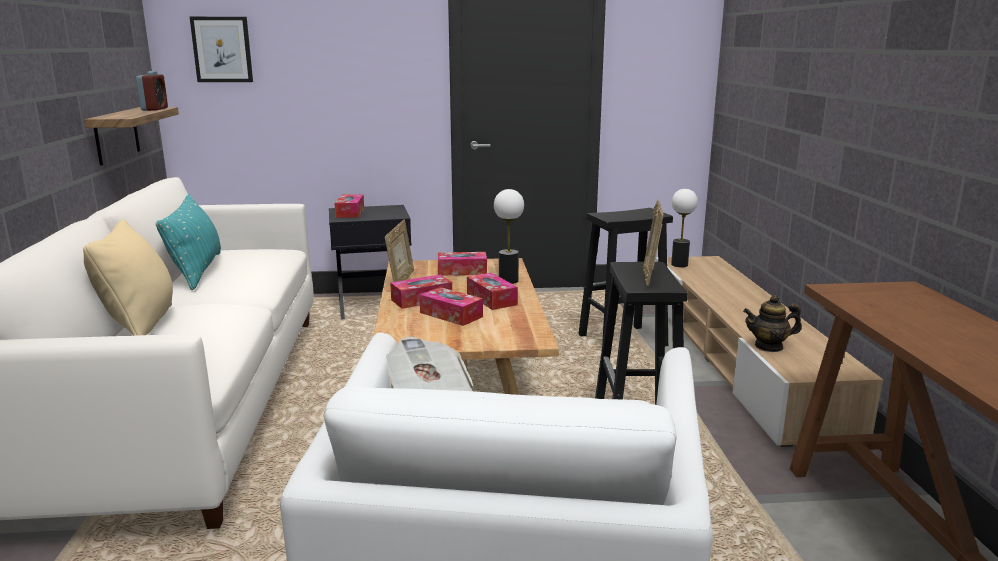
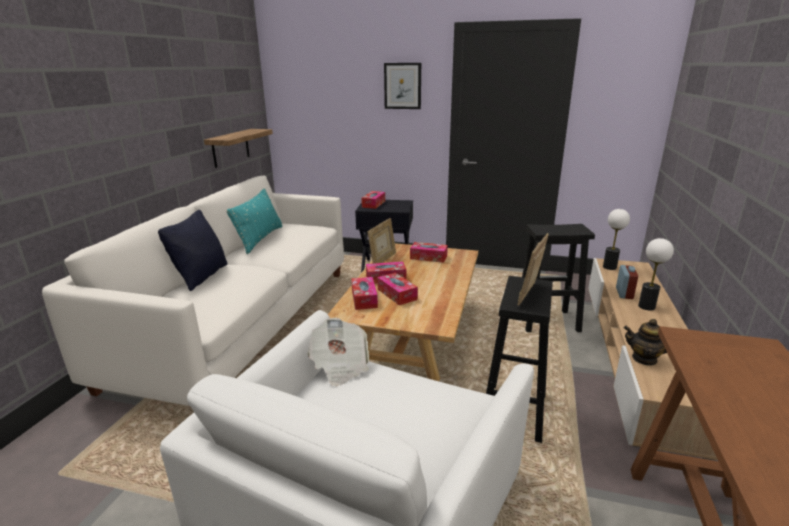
camera: 20 degrees right, 5 degrees up
(141, 324) = (201, 276): beige pillow -> black pillow
(154, 109) = (255, 131): alarm clock -> alarm clock (624, 293)
(222, 49) = (304, 91): picture -> picture (402, 86)
(491, 299) = (433, 284): tissue box -> tissue box (364, 299)
(508, 281) = (455, 270): table lamp -> table lamp (646, 306)

